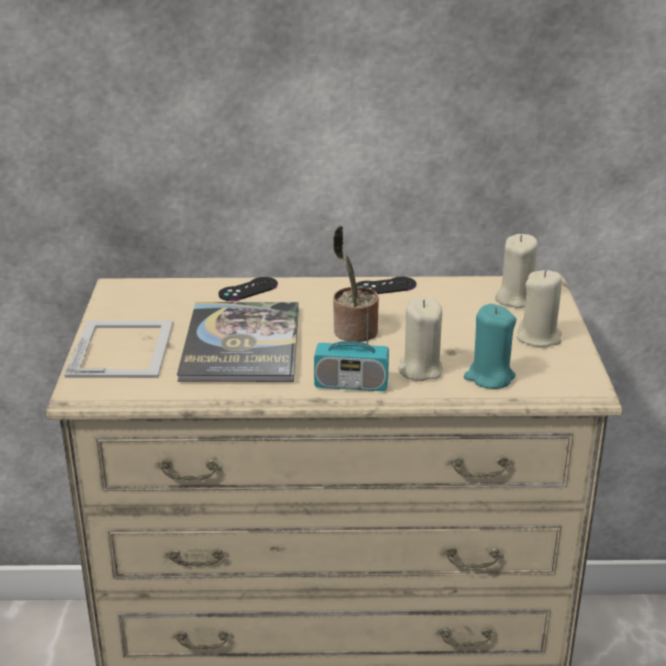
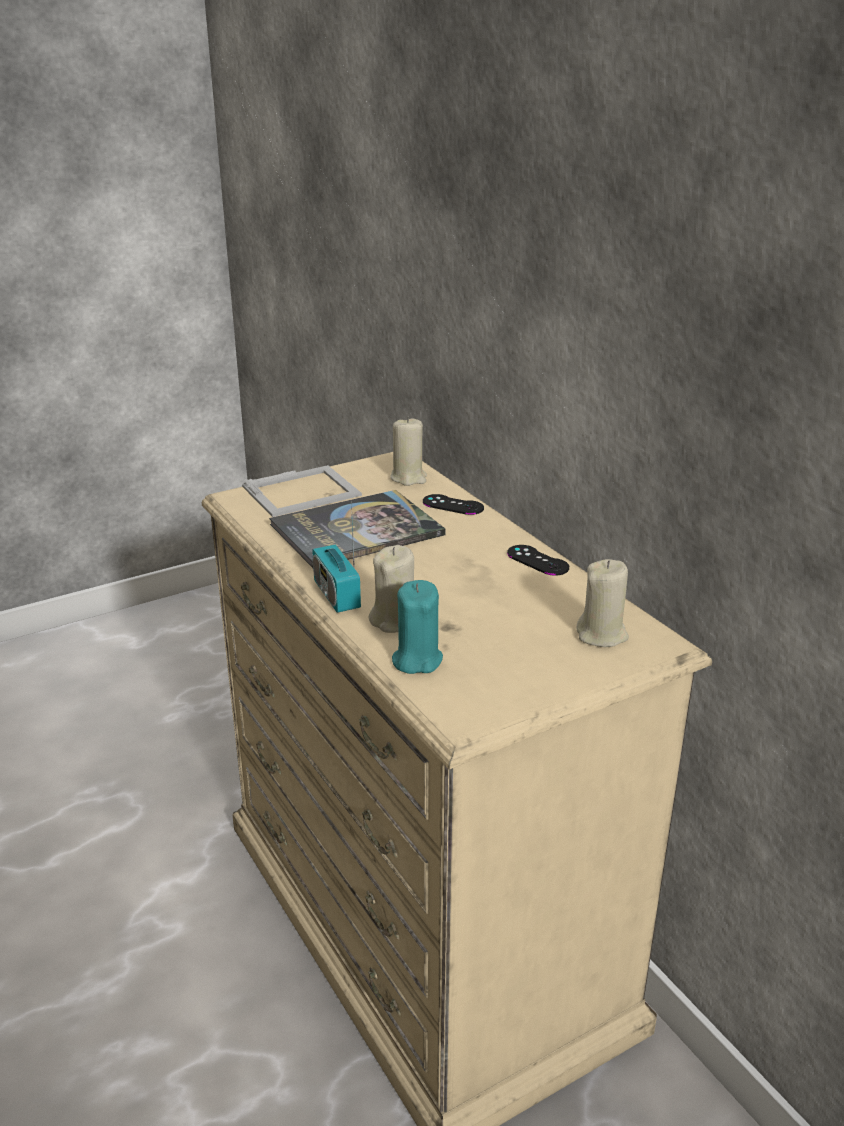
camera: 60 degrees right, 0 degrees up
(353, 332) = (429, 570): potted plant -> none
(539, 337) = (531, 669): beige candle -> beige candle (408, 478)

